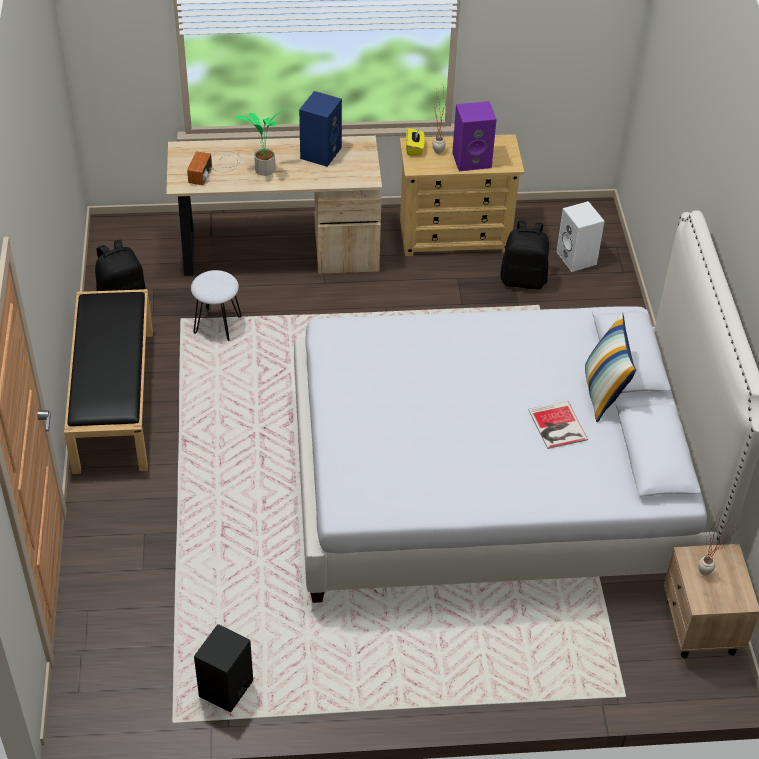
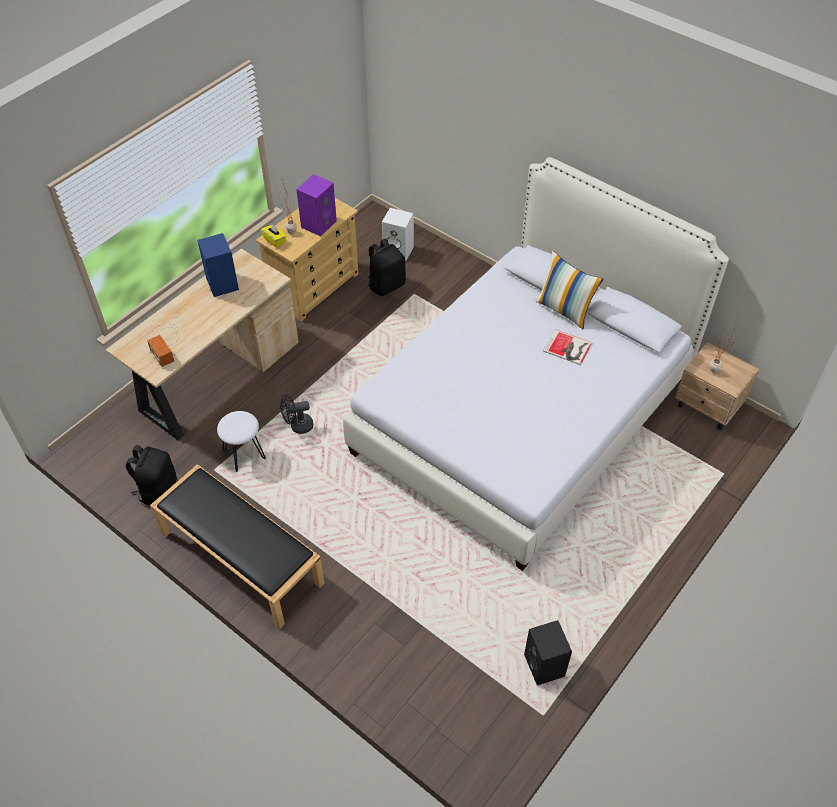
camera: 45 degrees left, 5 degrees up
(264, 171) = (201, 322): potted plant -> none
(288, 337) = (298, 426): none -> black fan

